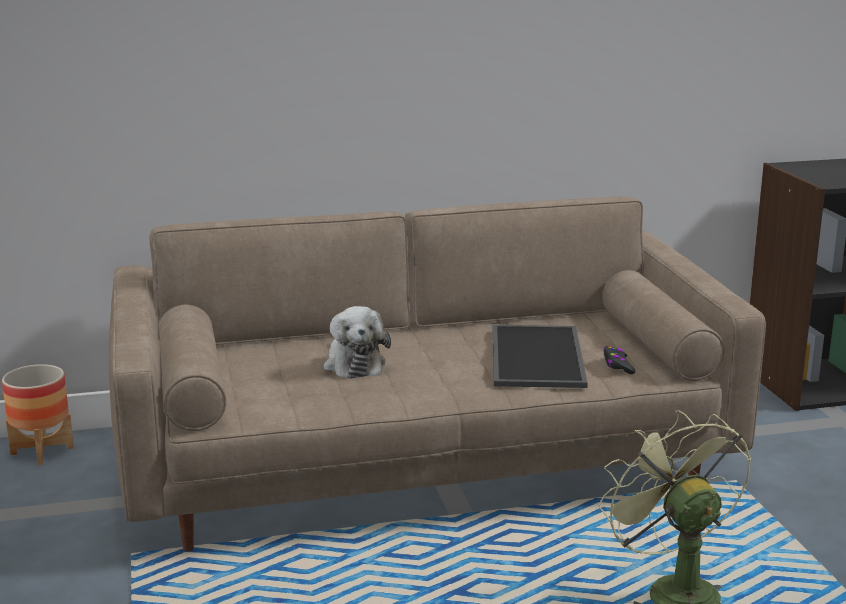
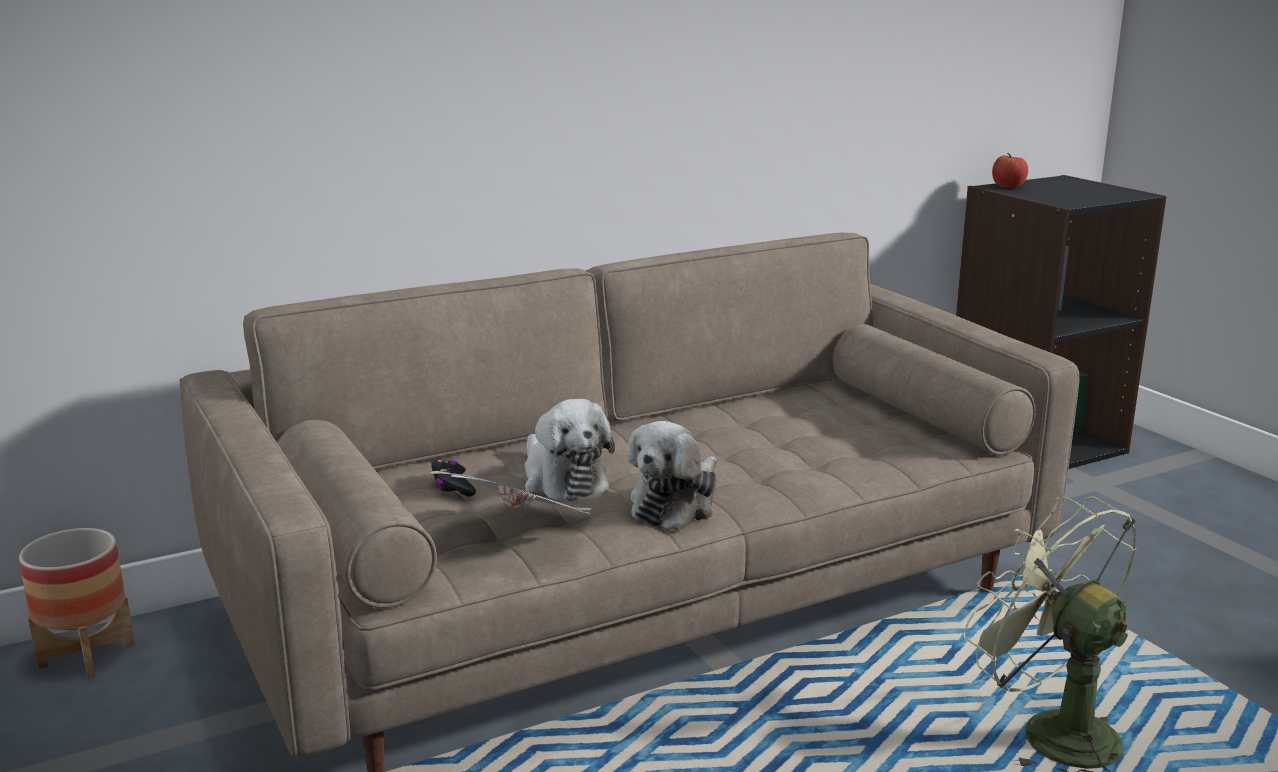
camera: 15 degrees left, 0 degrees up
(302, 395) = (521, 533): none -> newspaper
(420, 389) = (676, 505): none -> plush toy
(534, 356) = (790, 444): tray -> none
(617, 366) = (901, 446): black game controller -> black game controller (452, 485)
(798, 165) = (1008, 186): none -> apple

